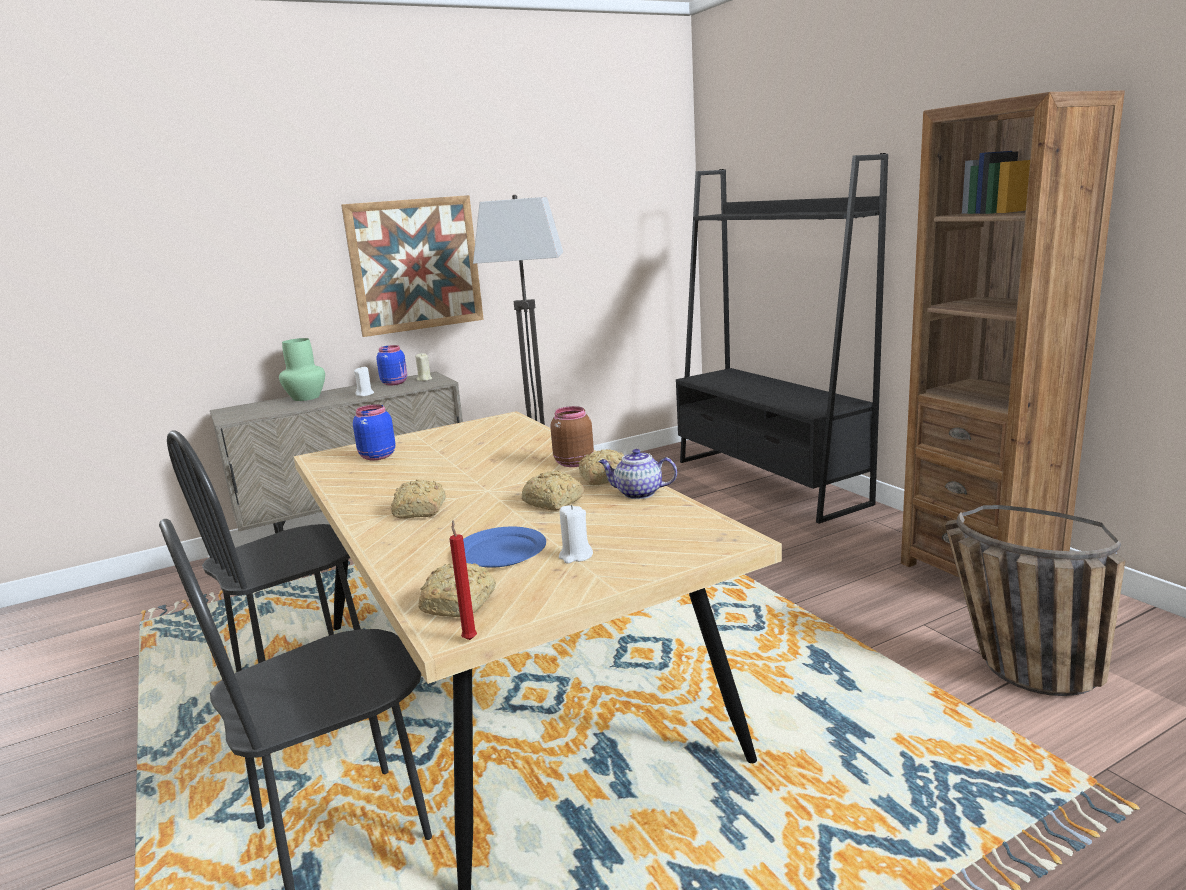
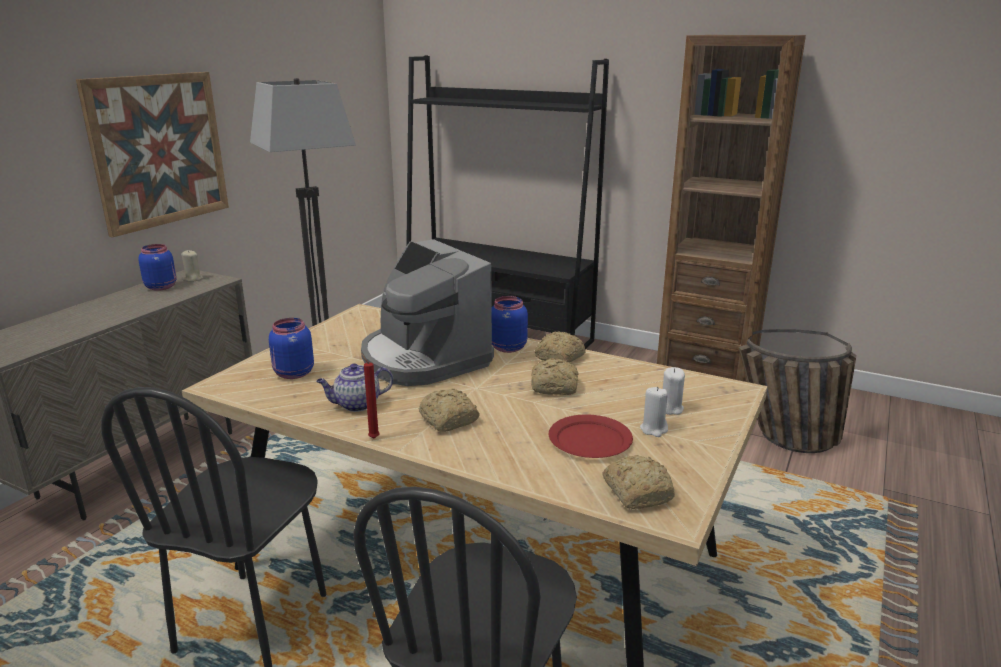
camera: 35 degrees left, 5 degrees up
(306, 397) = (67, 317): green vase -> none
(365, 394) = (147, 304): white candle -> white candle (670, 409)
(469, 638) = (697, 518): red candle -> red candle (373, 437)
(487, 461) = (423, 359): none -> coffee machine
(501, 551) = (590, 440): blue plate -> red plate
(572, 463) = (507, 348): brown jar -> blue jar
(637, 493) = (608, 366): teapot -> teapot (356, 405)

